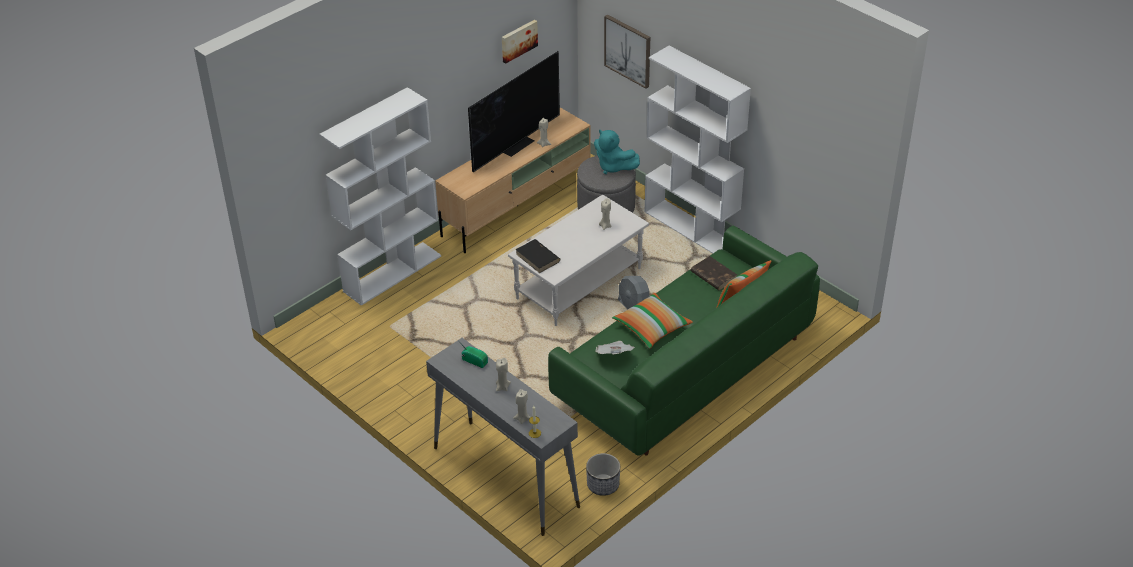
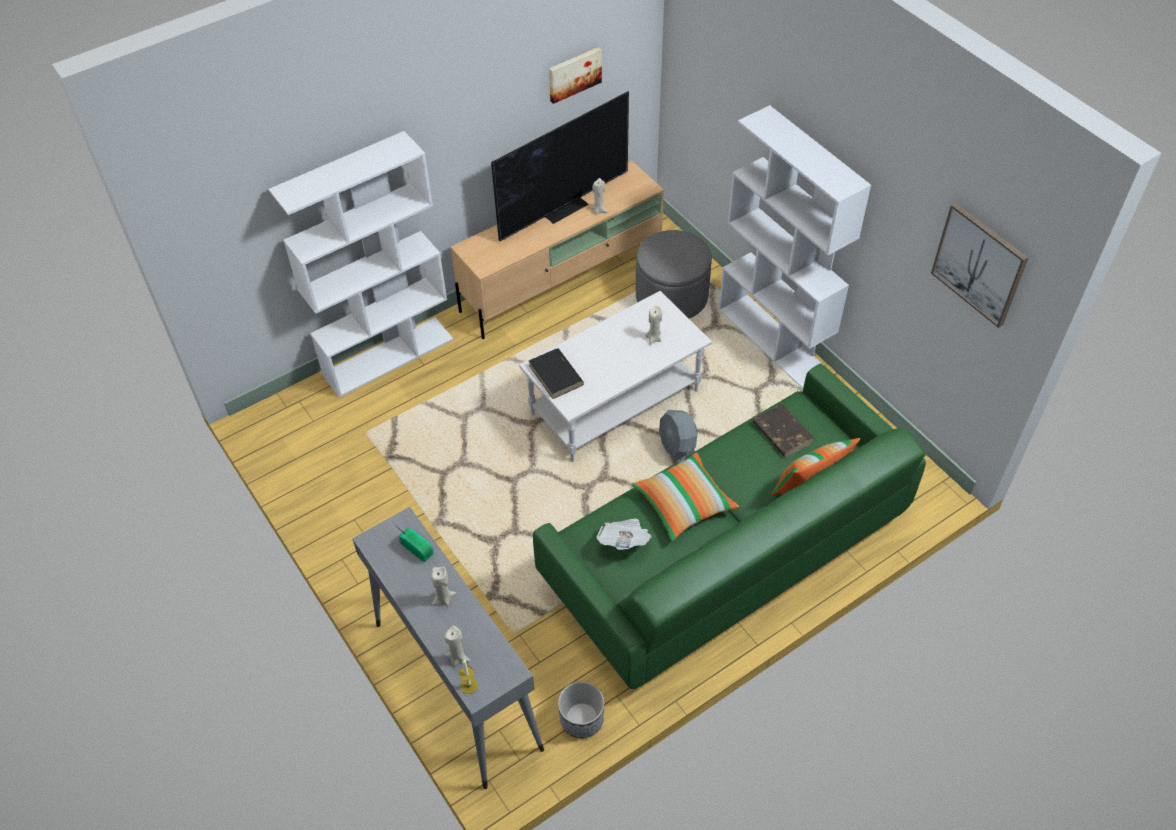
camera: 10 degrees right, 10 degrees up
(613, 167) = (684, 250): turquoise plush toy -> none
(628, 50) = (719, 101): picture -> picture (979, 264)

